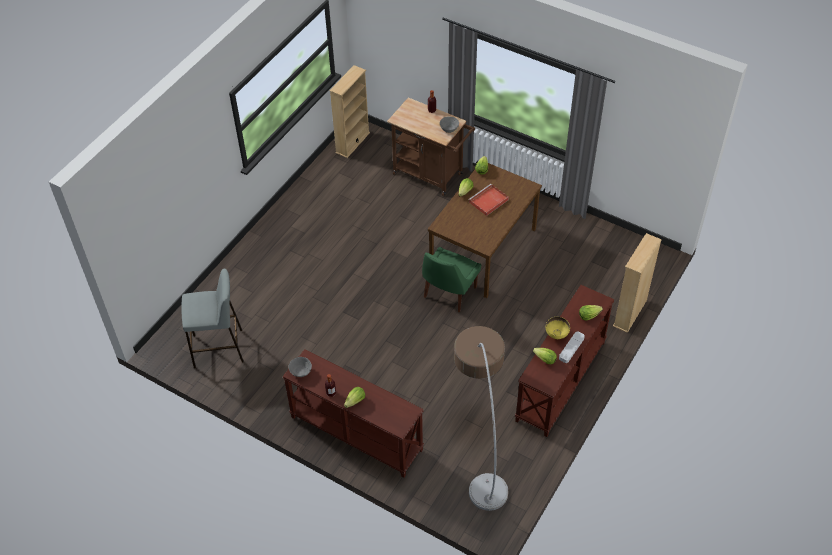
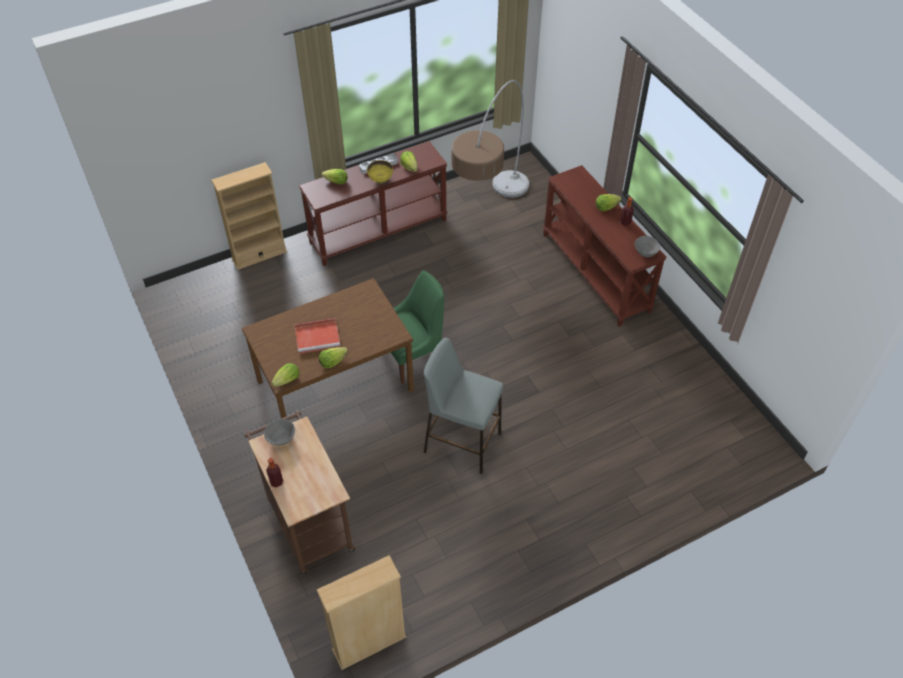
camera: 150 degrees left, 0 degrees up
(218, 348) = (700, 417): grey stool -> grey stool (462, 442)

